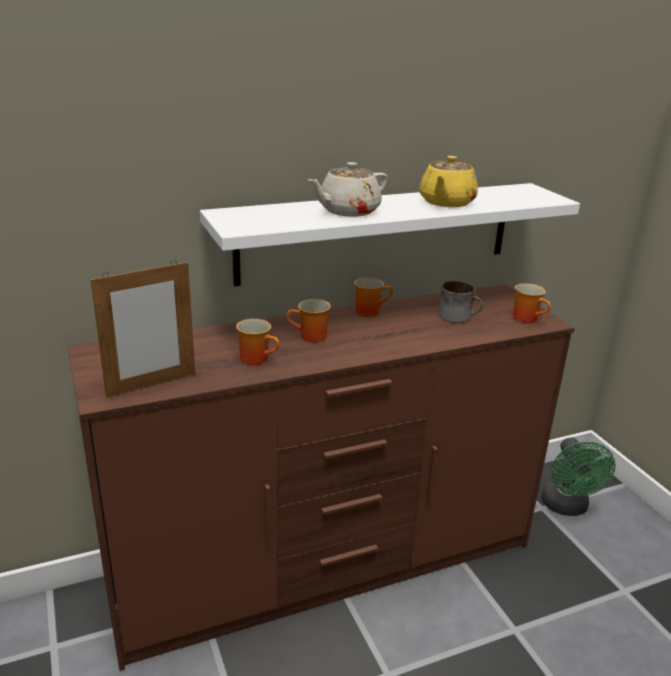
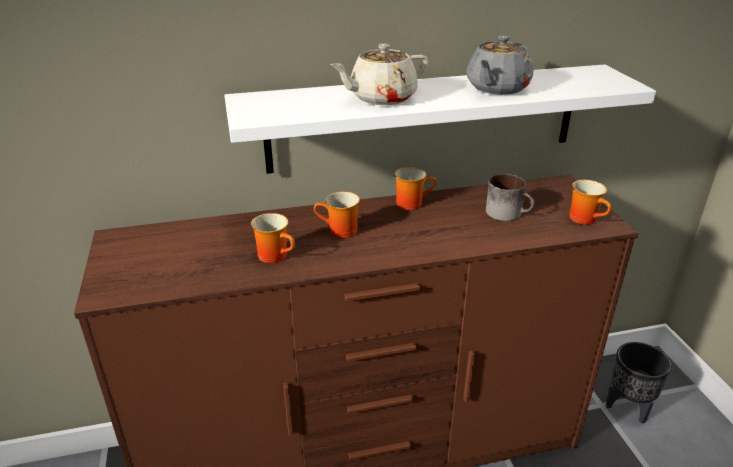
camera: 10 degrees right, 5 degrees up
(151, 384) = (158, 281): picture frame -> none
(446, 202) = (497, 88): yellow teapot -> grey teapot
(567, 507) = (628, 407): green fan -> black planter

